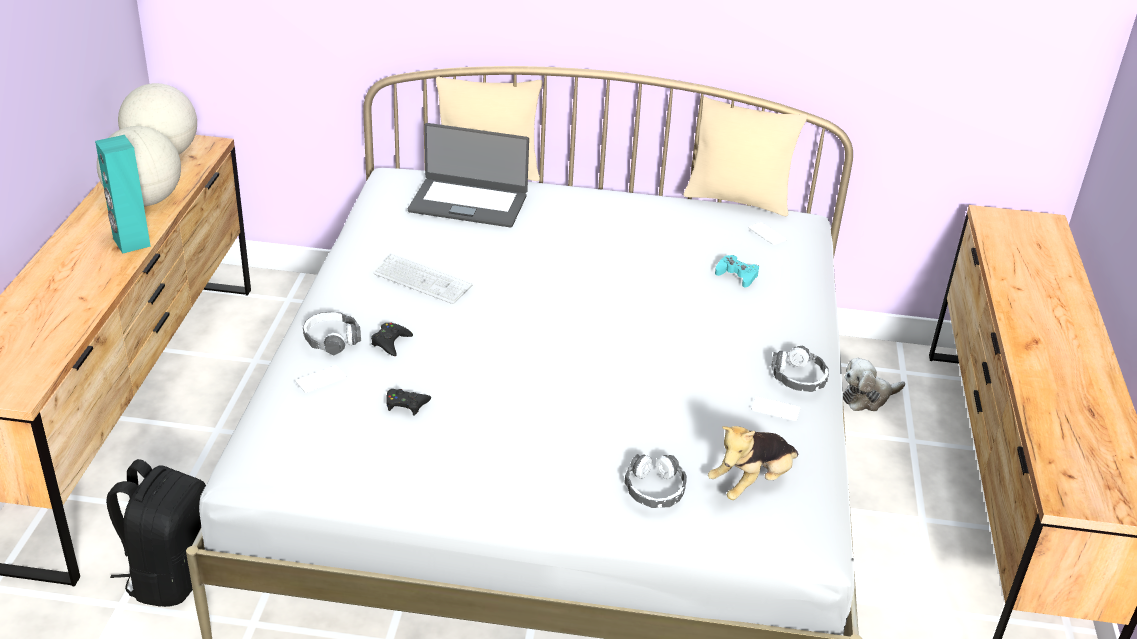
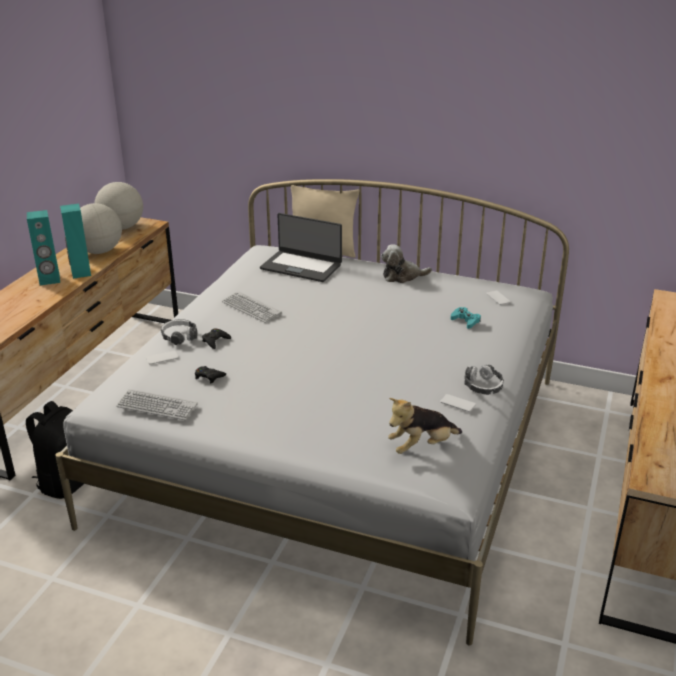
camera: 15 degrees right, 5 degrees down
(85, 260) = (49, 280): none -> turquoise speaker
(347, 462) = (157, 406): none -> keyboard
(654, 489) = (351, 443): headphones -> none
(737, 199) = (487, 277): beige pillow -> none
(867, 397) = (574, 424): plush toy -> plush toy (402, 276)

